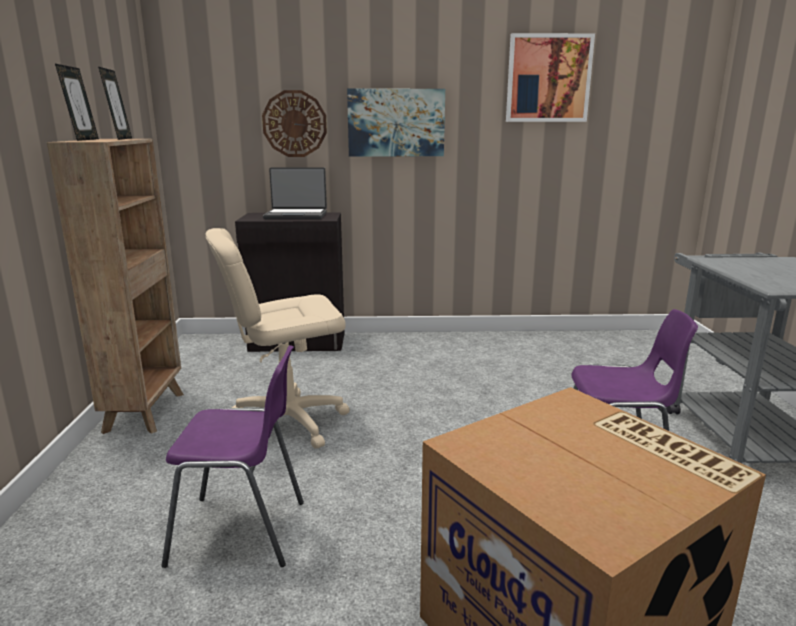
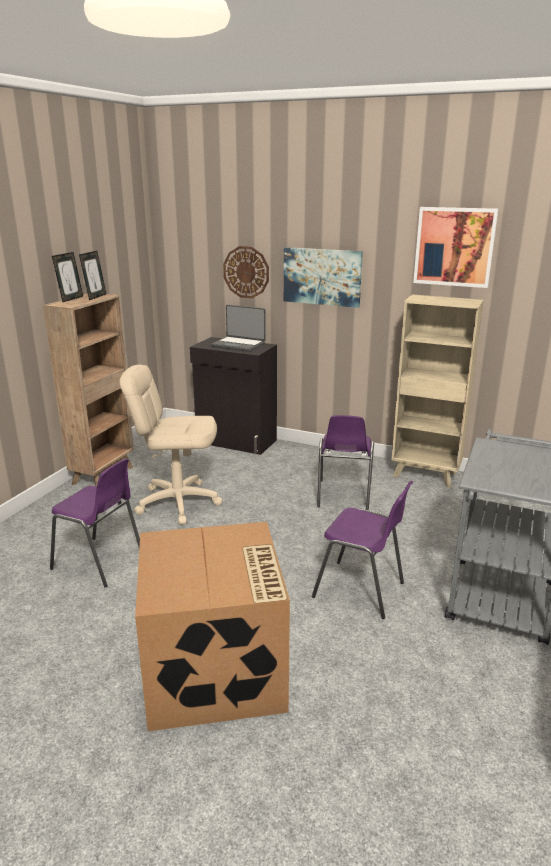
camera: 25 degrees right, 5 degrees up
(479, 374) = (343, 496): none -> purple chair
(535, 339) = (425, 475): none -> beige bookcase

